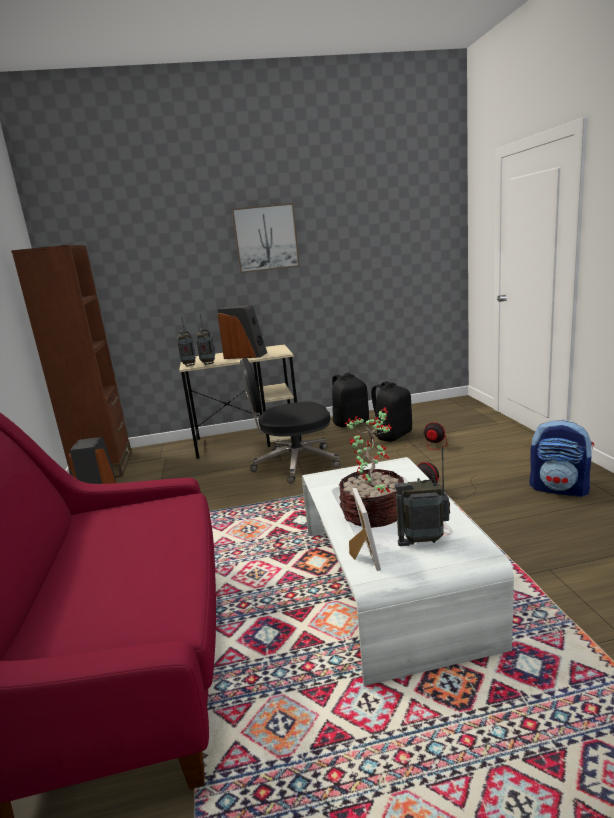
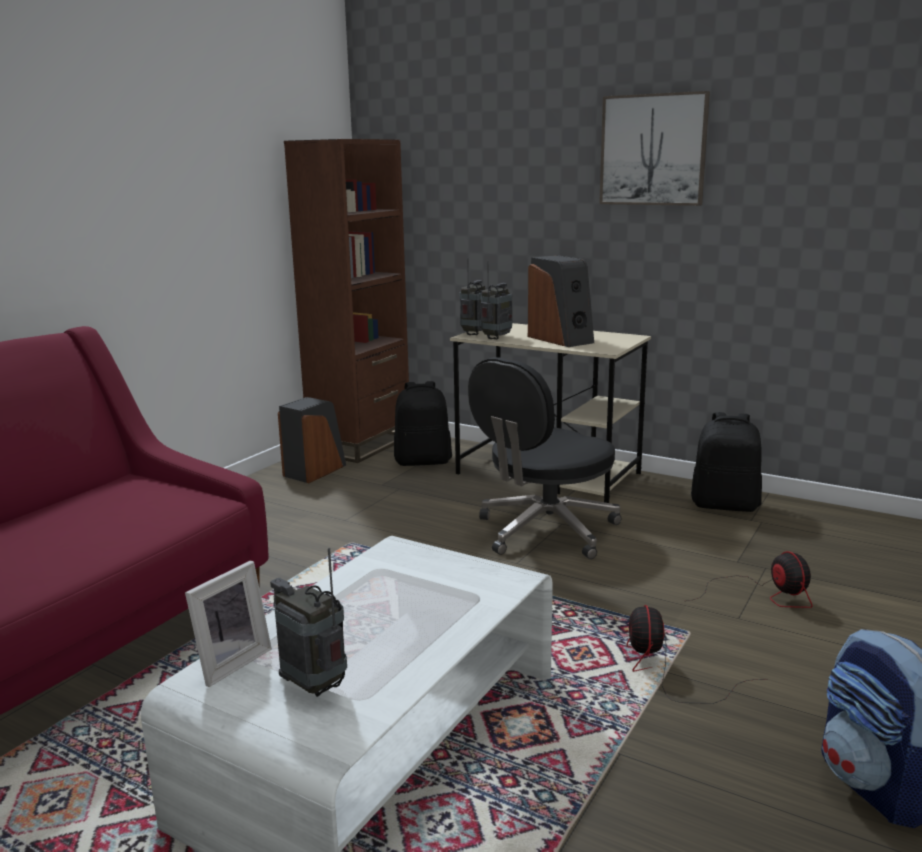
camera: 40 degrees right, 0 degrees up
(294, 464) = (545, 531): black office chair -> black office chair turned 75 degrees counterclockwise
(373, 514) = (343, 624): potted plant -> none
(392, 435) = (752, 552): black backpack -> black backpack (423, 461)

